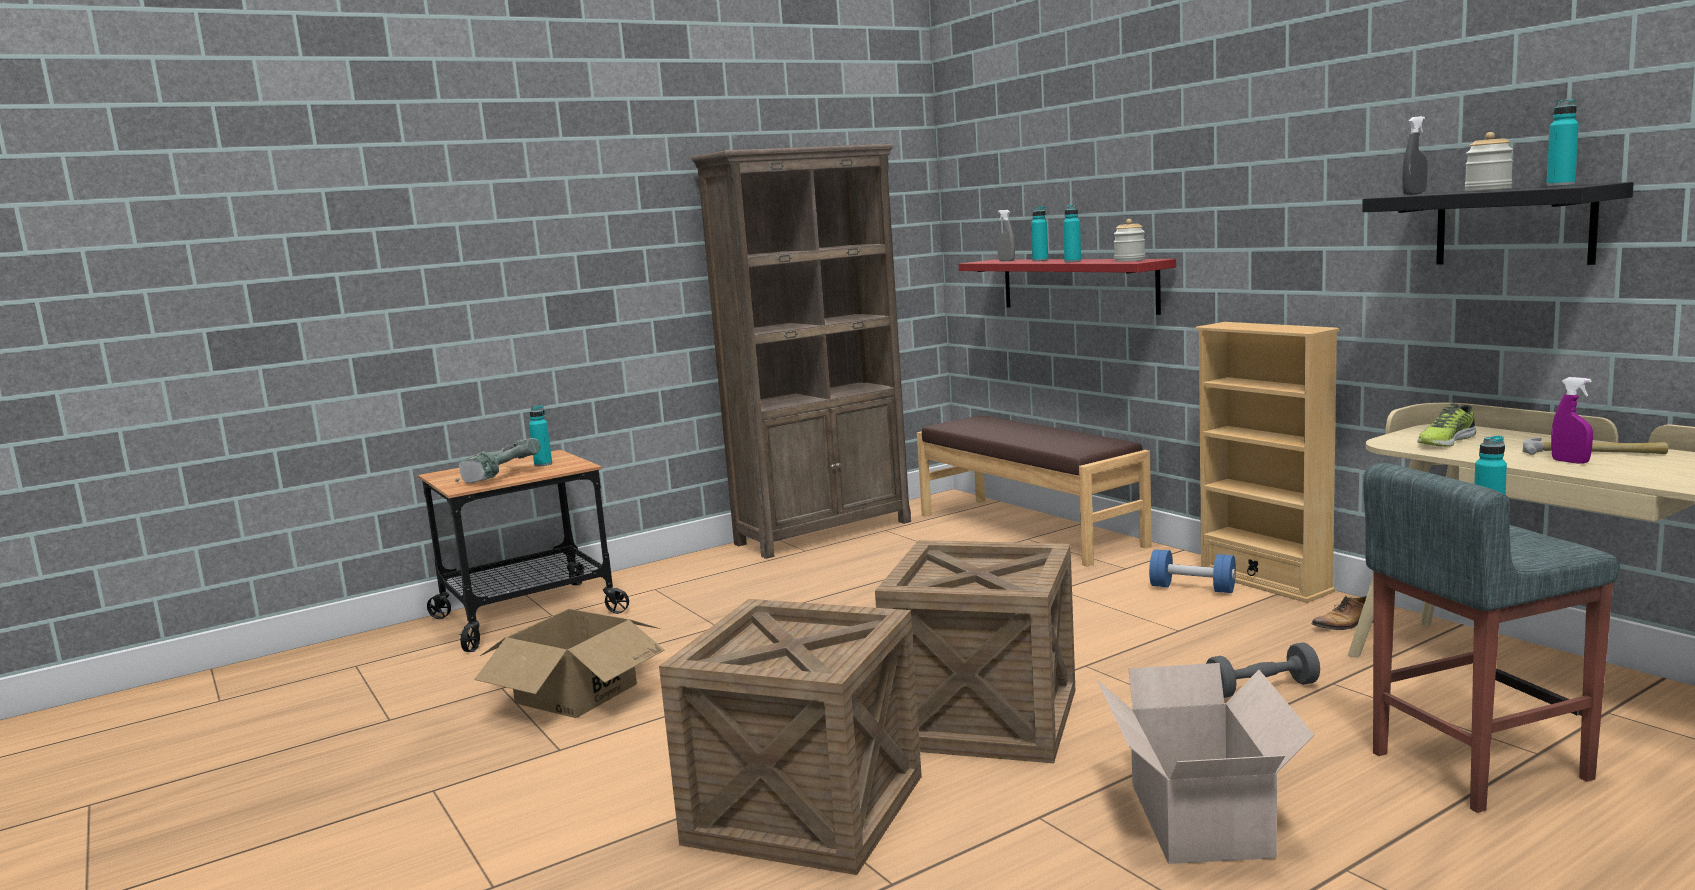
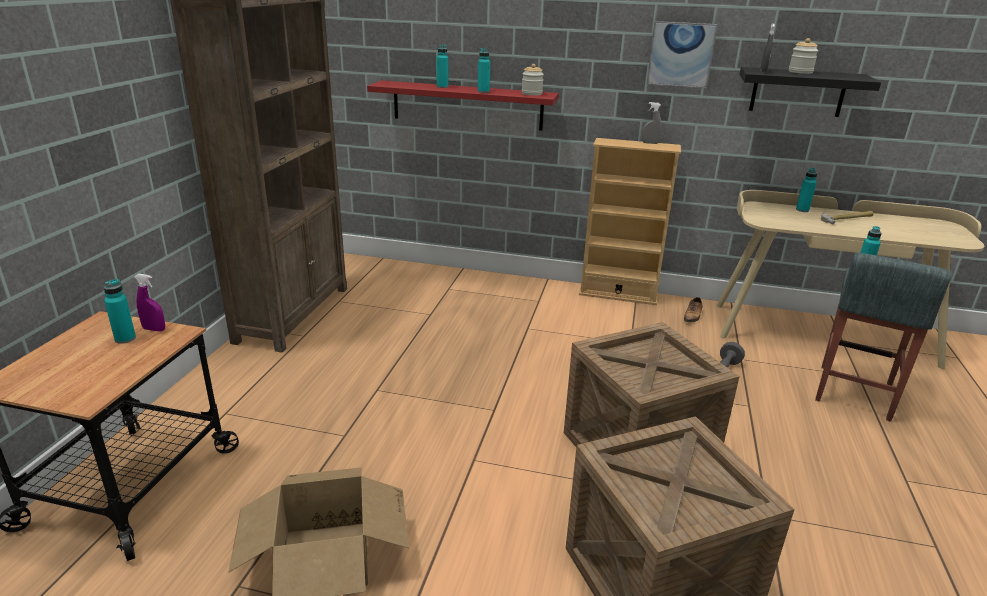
camera: 45 degrees left, 15 degrees up
(498, 476) = (100, 369): power drill -> none
(1006, 261) = (409, 85): grey spray bottle -> grey spray bottle (650, 143)
(1029, 529) = (438, 280): brown bench -> none
(1192, 588) = (593, 308): blue dumbbell -> none
(1199, 822) = (826, 480): cardboard box -> none
(1325, 185) = (680, 54): none -> picture
(1445, 441) = (779, 217): shoe -> none
(1560, 185) = (838, 73): turquoise bottle -> turquoise bottle (802, 210)
(1570, 461) = (853, 227): purple spray bottle -> purple spray bottle (154, 329)

